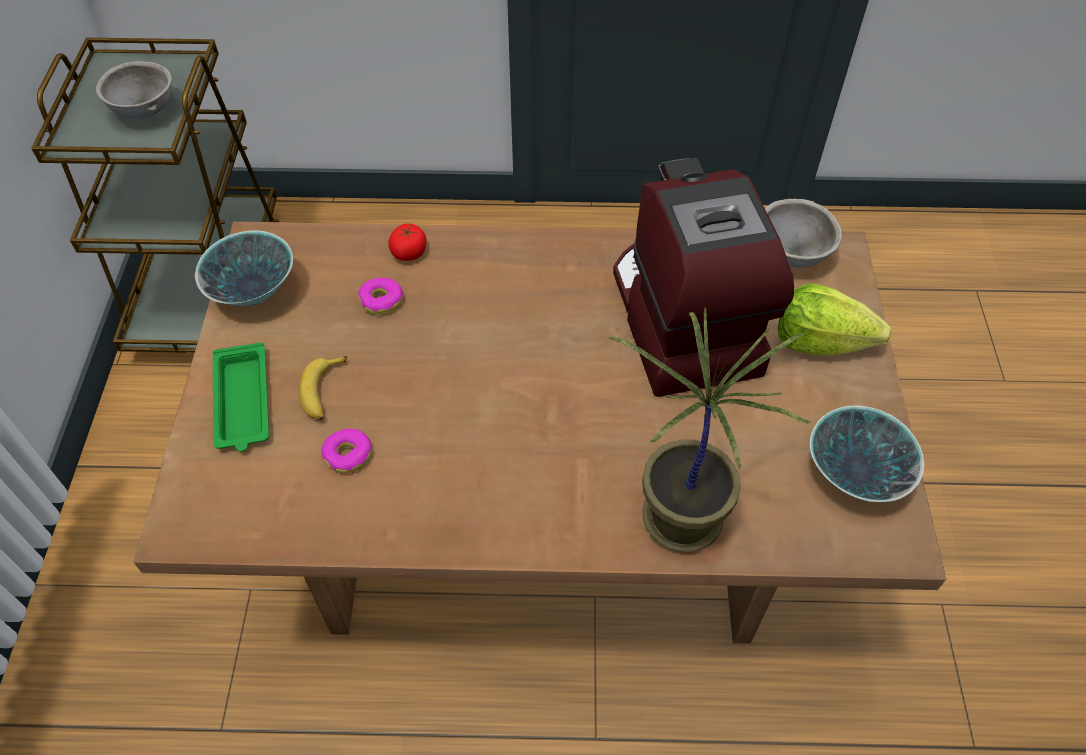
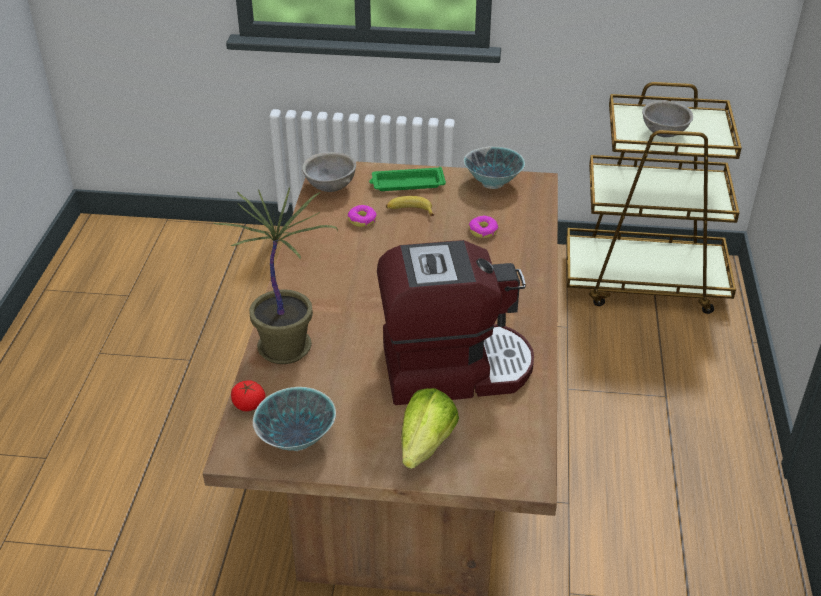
camera: 95 degrees right, 15 degrees down
(409, 252) = (528, 242): tomato -> tomato (249, 404)
(792, 255) = (524, 445): grey bowl -> grey bowl (330, 188)

